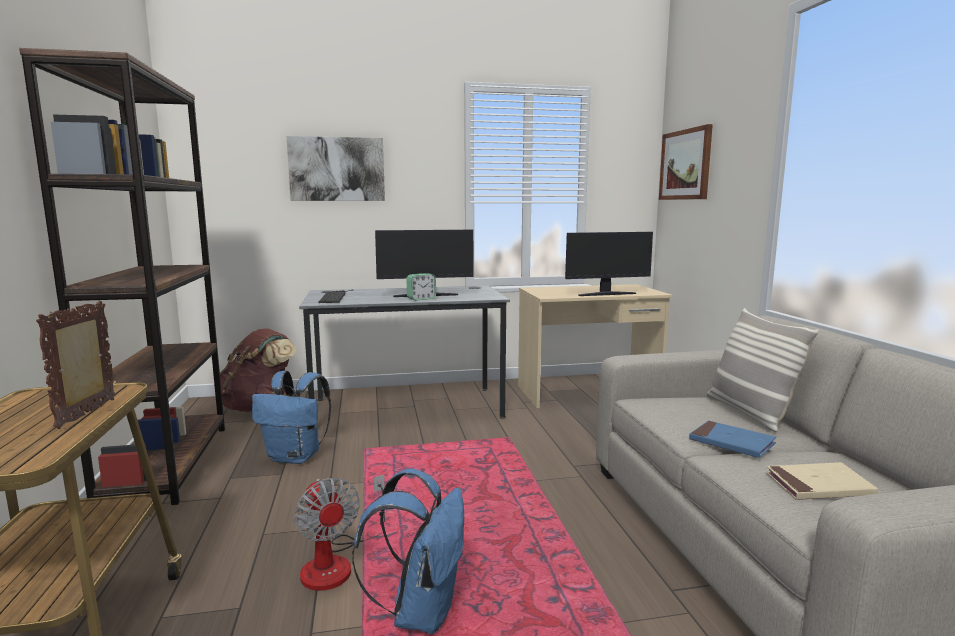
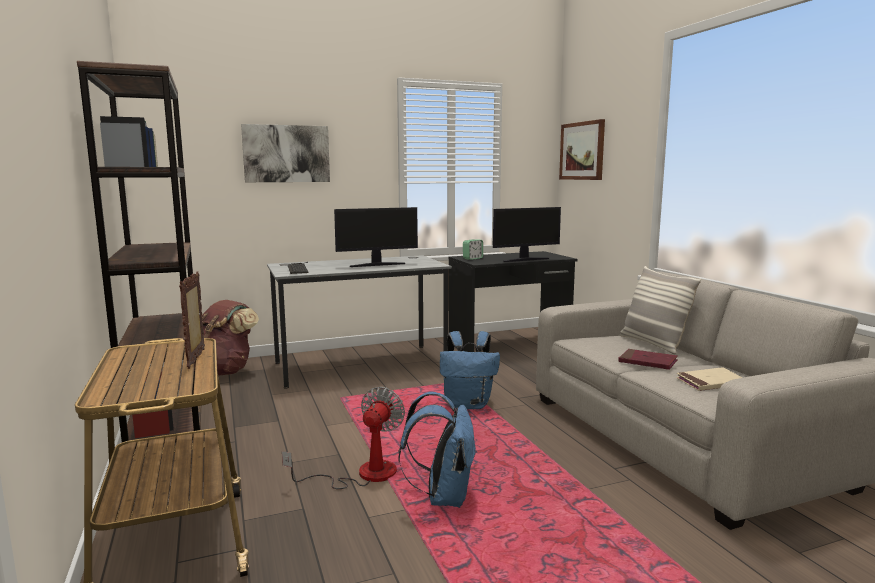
camera: 10 degrees left, 0 degrees up
(296, 457) = (283, 407): blue backpack -> blue backpack (468, 405)
(337, 562) = (363, 474): fan -> fan turned 120 degrees counterclockwise
(421, 299) = (376, 267): alarm clock -> alarm clock (472, 258)
(589, 393) = (510, 345): beige desk -> black desk
(731, 443) = (647, 362): blue book -> red book

